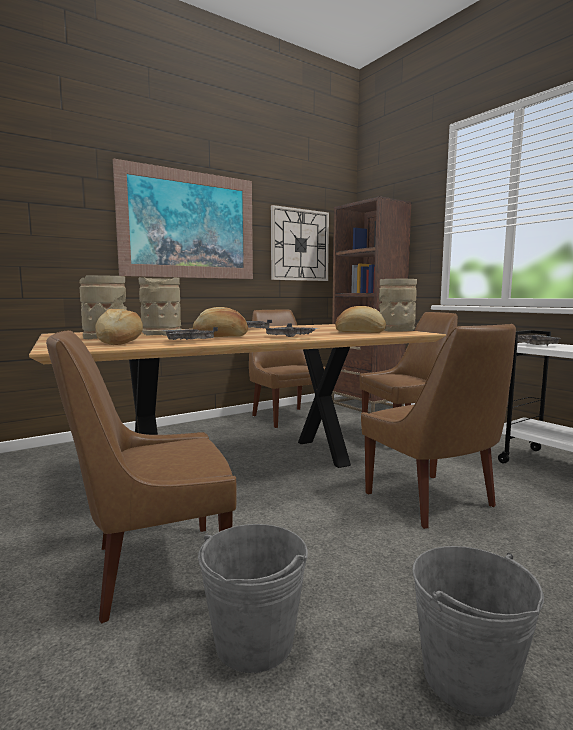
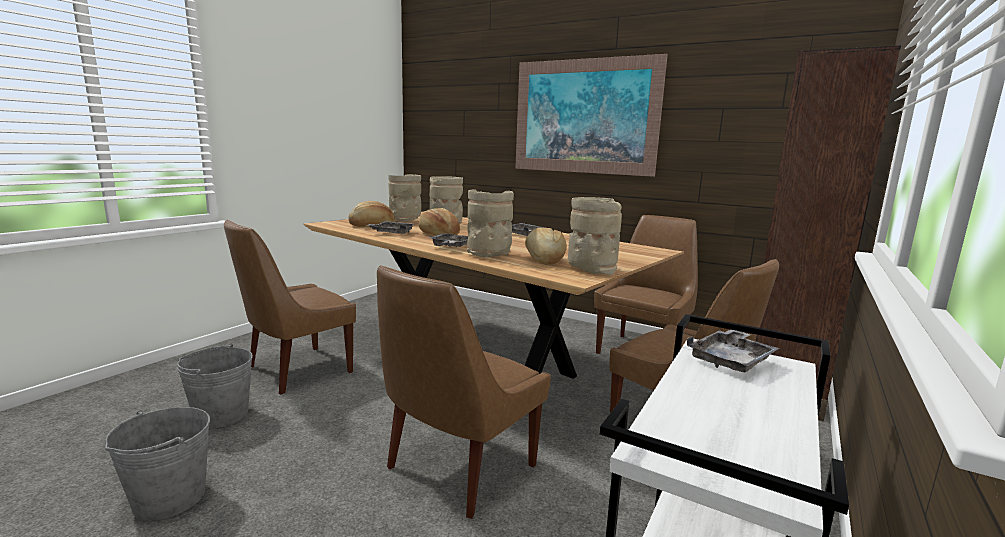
camera: 65 degrees right, 5 degrees up
(154, 570) = (296, 370): brown chair -> brown chair turned 90 degrees counterclockwise
(300, 245) = (741, 131): wall clock -> none
(334, 335) = (488, 255): none -> beige vase

